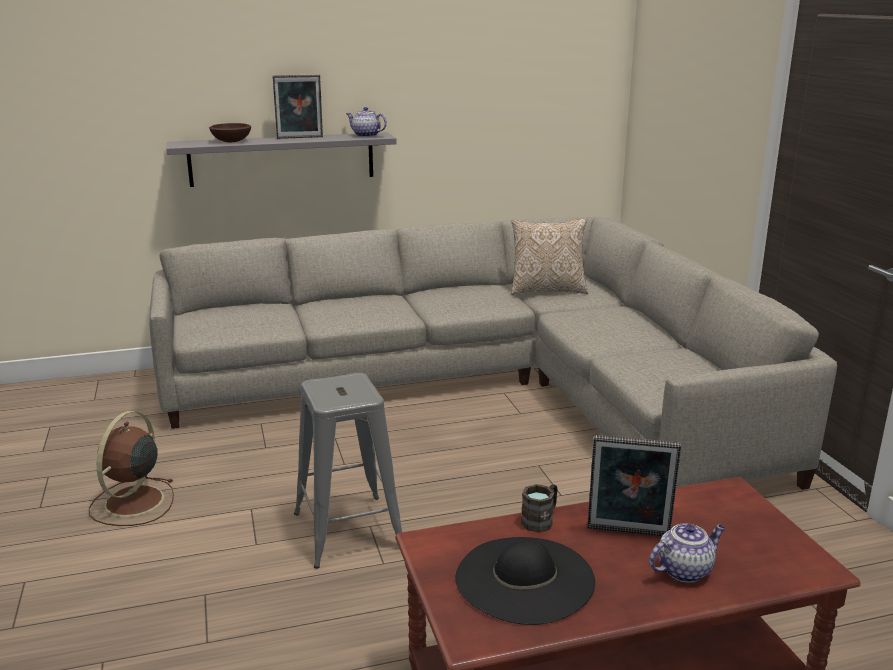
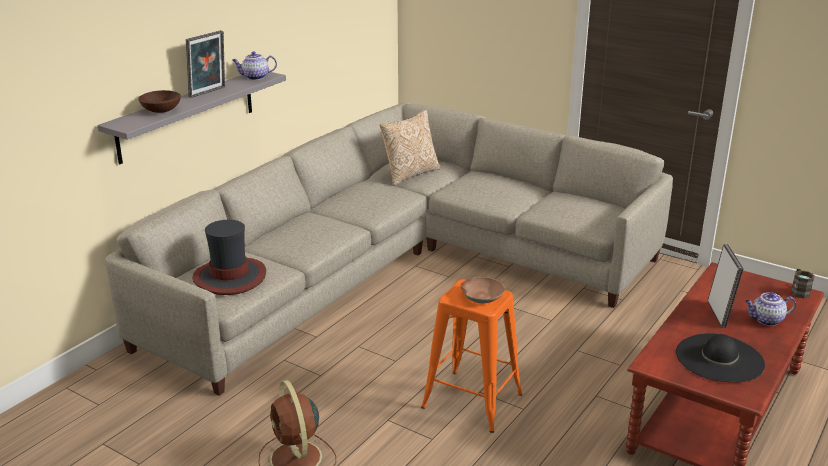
camera: 40 degrees left, 5 degrees up
(234, 319) = (230, 277): none -> hat
(346, 392) = (482, 296): none -> brown bowl
(348, 530) = (471, 400): grey stool -> orange stool
(541, 520) = (676, 326): brown mug -> brown mug (799, 291)
(628, 533) = (719, 314): picture frame -> picture frame turned 60 degrees counterclockwise
(685, 570) = (766, 320): teapot -> teapot turned 120 degrees counterclockwise

